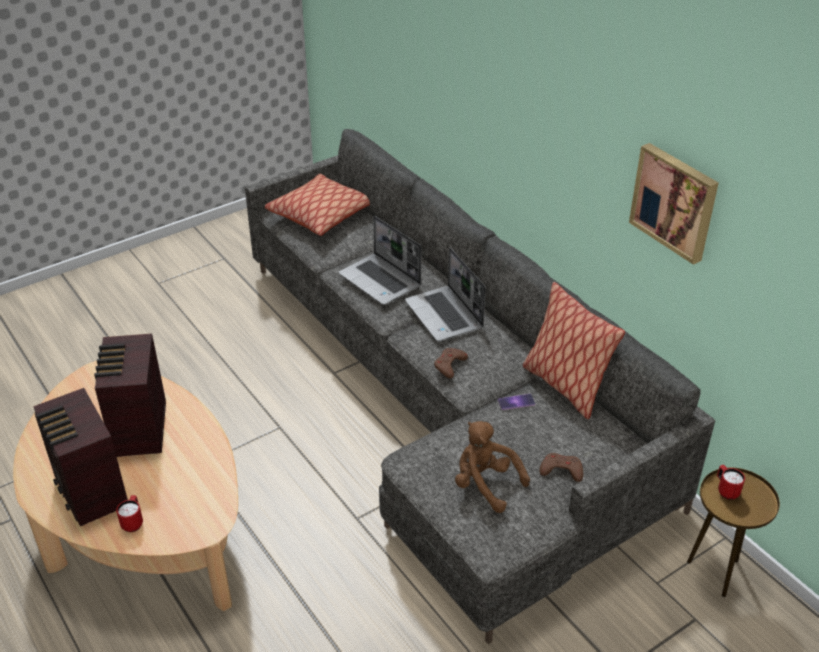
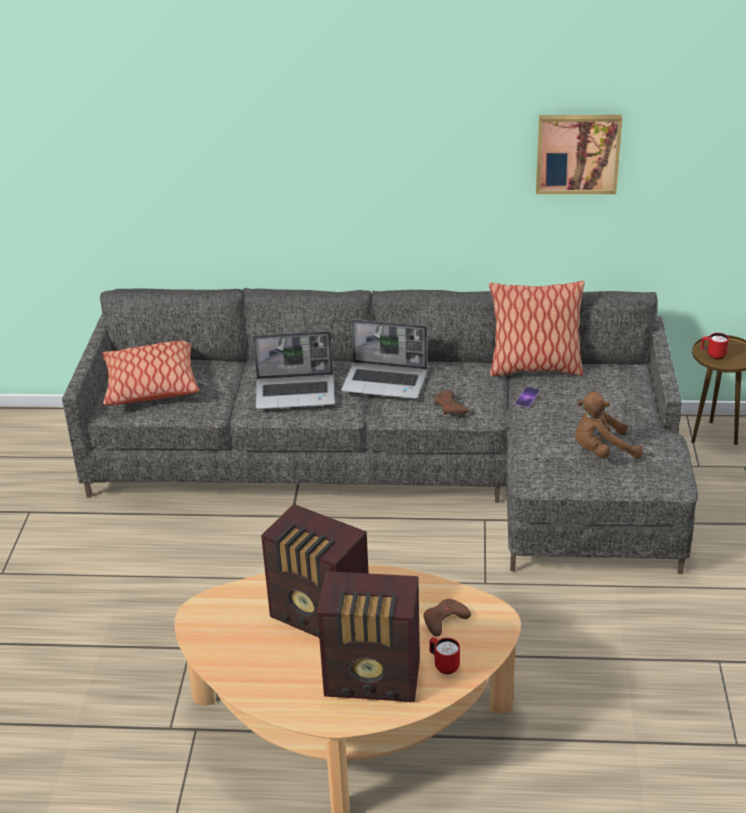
camera: 50 degrees left, 5 degrees down
(561, 470) = (623, 411): brown game controller -> brown game controller (444, 620)

